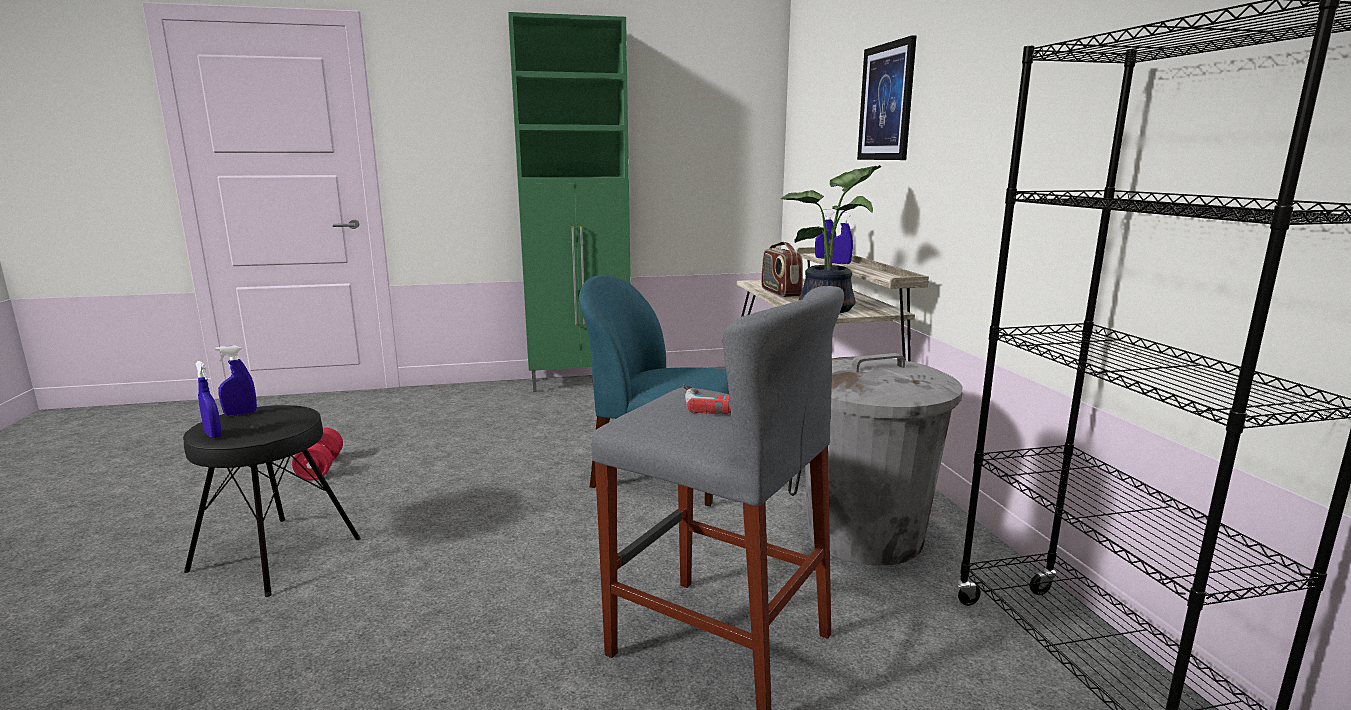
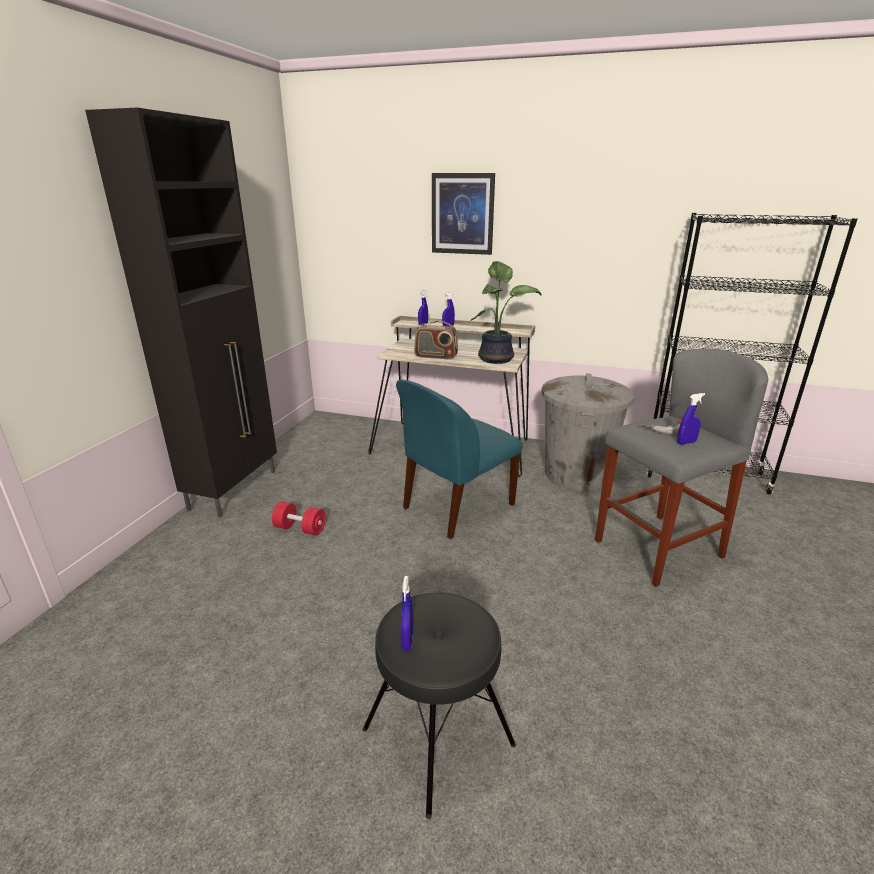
camera: 60 degrees left, 10 degrees up
(213, 435) = (466, 660): blue spray bottle -> blue spray bottle (686, 443)
(320, 468) = (253, 689): red dumbbell -> red dumbbell (300, 529)
(581, 383) = (235, 489): green cabinet -> black cabinet

